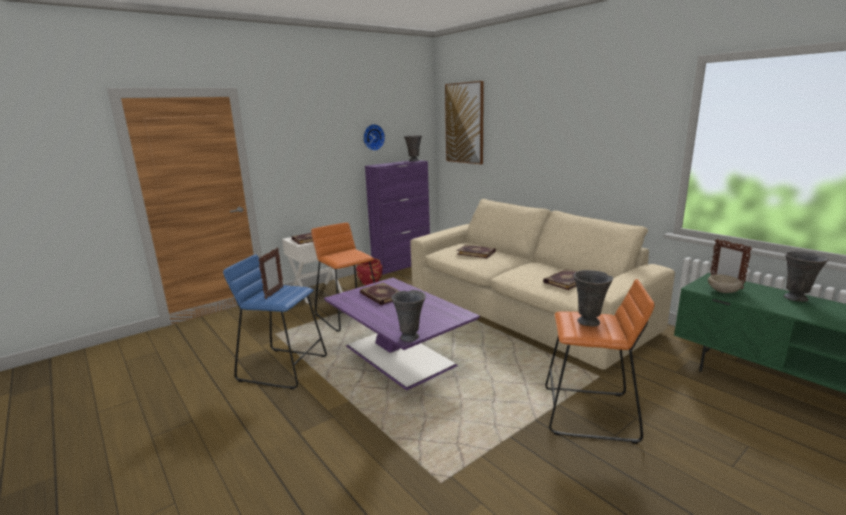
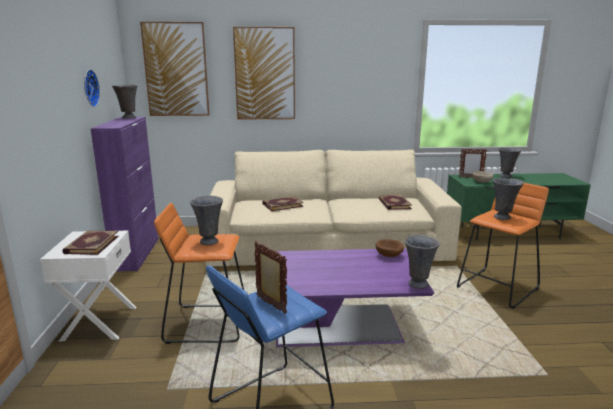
camera: 55 degrees left, 0 degrees up
(348, 255) = (209, 241): none -> grey vase
(370, 282) = (142, 283): red planter -> none
(381, 296) = (303, 269): book -> none
(450, 314) = (389, 256): none -> brown bowl
(524, 128) = (265, 74): none -> picture

